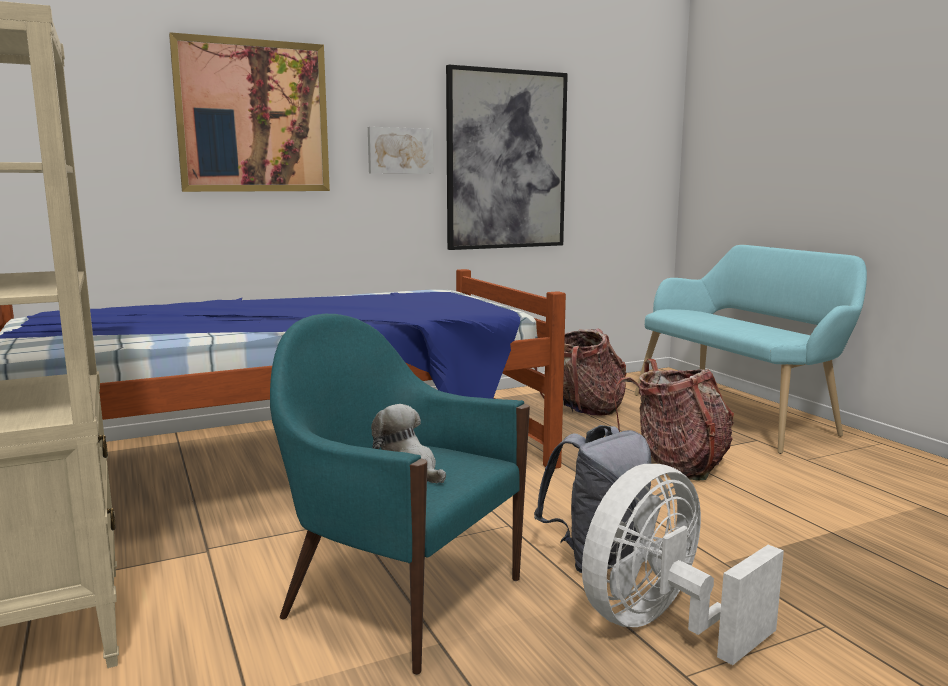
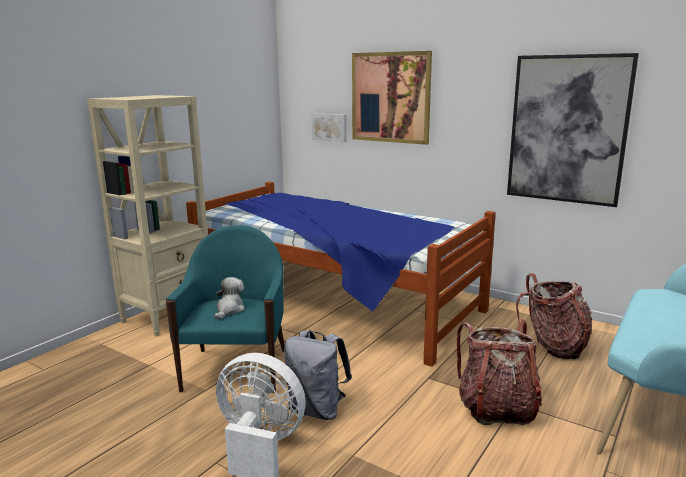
camera: 60 degrees right, 5 degrees up
(400, 151) = (478, 119): picture -> picture (330, 127)

